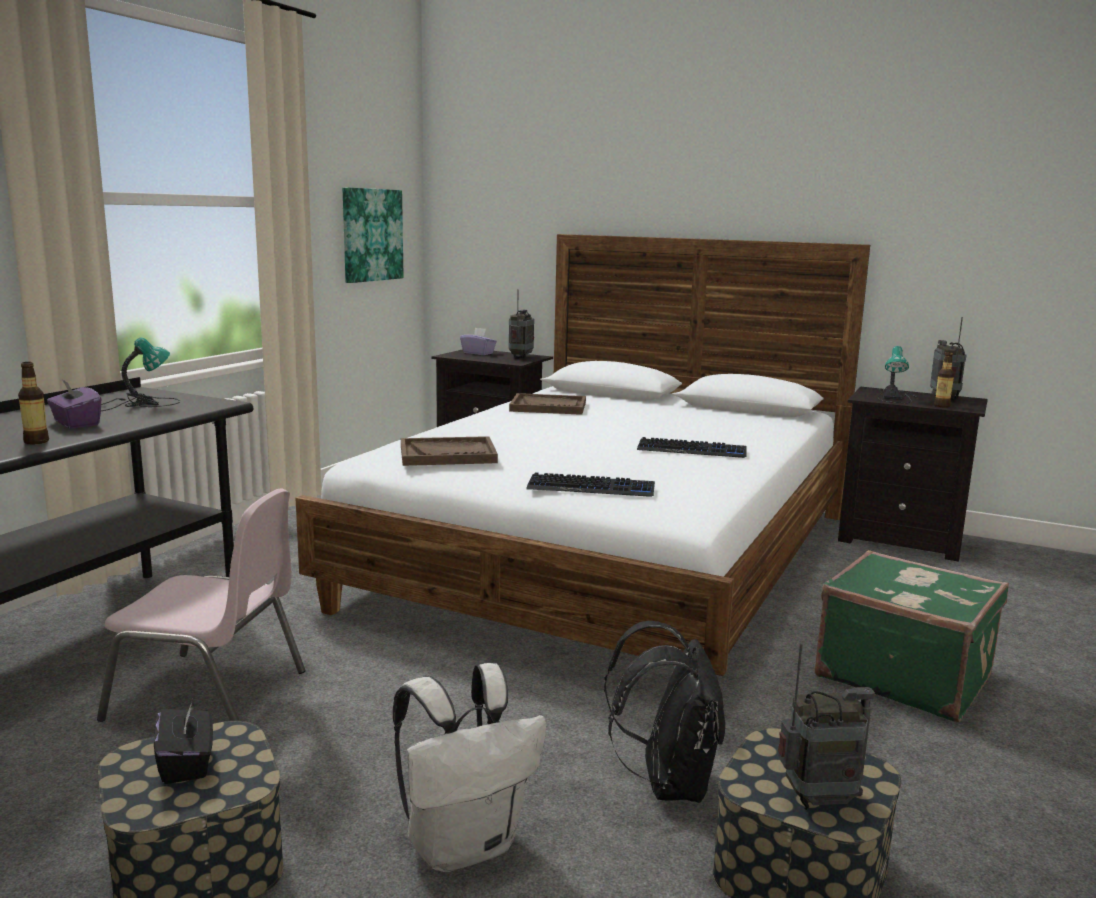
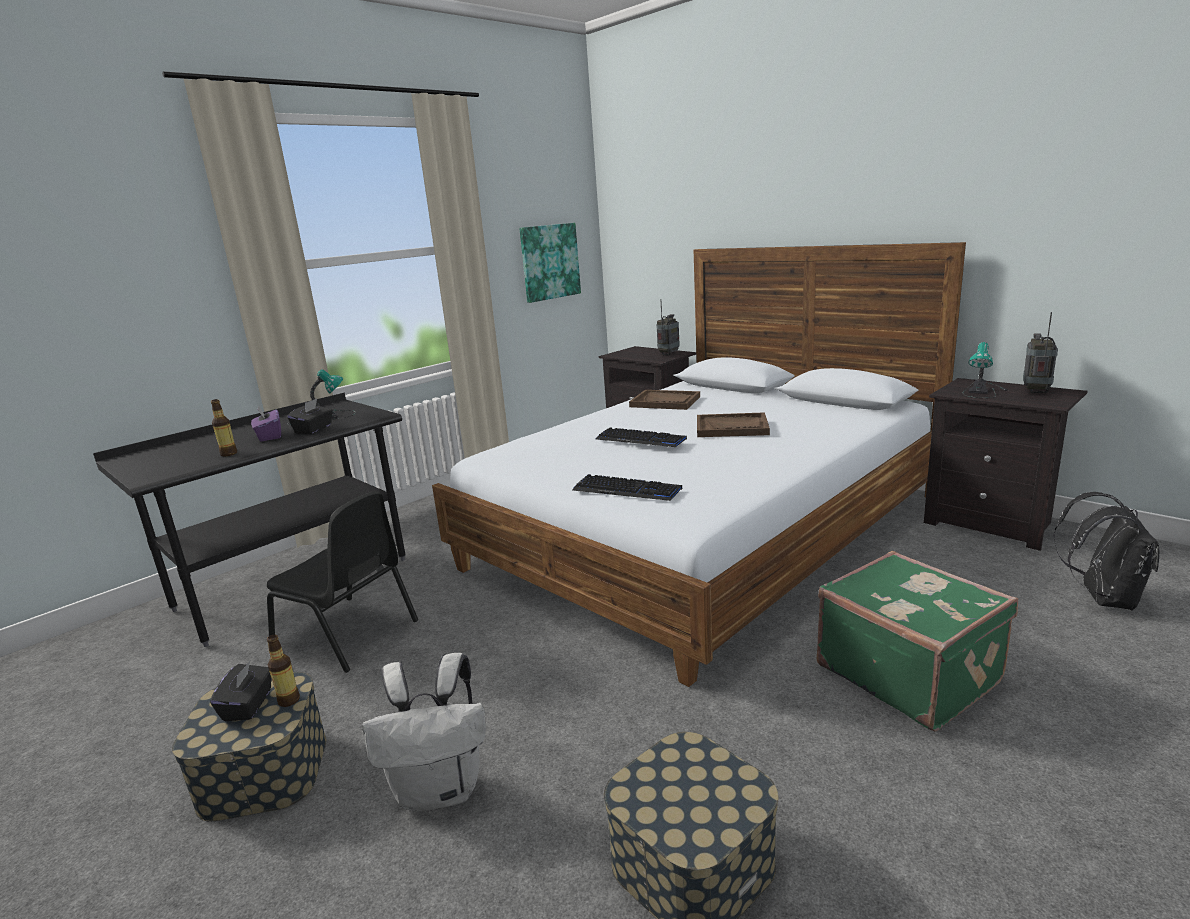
camera: 20 degrees right, 5 degrees up
(140, 417) = (314, 430): none -> black tissue box
(211, 695) = (348, 634): pink chair -> black chair
(448, 454) = (540, 453): brown tray -> brown tray (732, 427)
(478, 353) = (638, 351): purple tissue box -> none
(668, 783) = (628, 757): black backpack -> black backpack (1102, 598)
(692, 450) = (750, 449): keyboard -> keyboard (640, 439)
(820, 801) = (682, 818): radio -> none
(941, 406) = (1024, 401): bottle -> bottle (289, 700)

